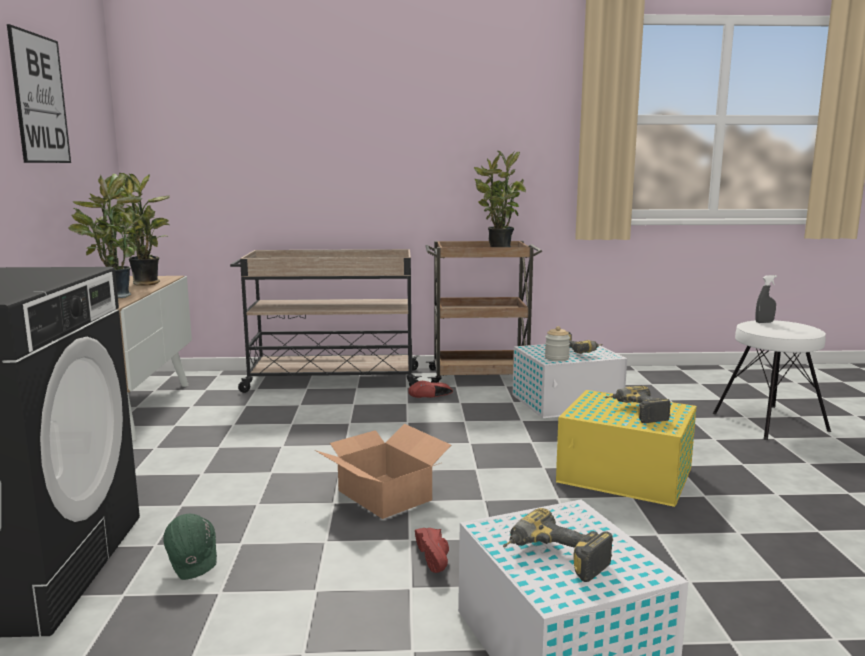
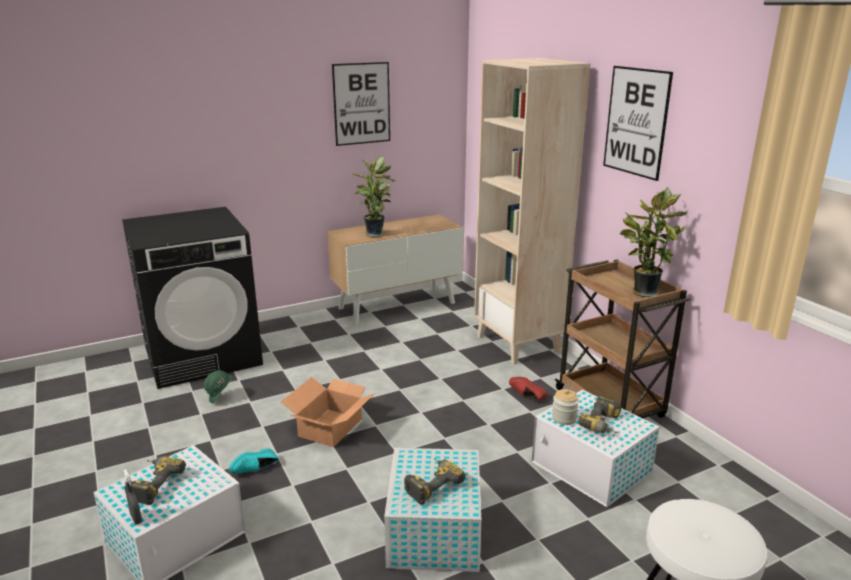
camera: 65 degrees right, 10 degrees up
(145, 284) = (420, 228): potted plant -> none
(330, 380) = (518, 344): beige cart -> beige bookcase
(434, 102) = (636, 122): none -> picture
(437, 559) = (256, 470): red shoe -> turquoise shoe
(626, 476) = (434, 532): yellow storage box -> white storage box
(764, 322) = (715, 518): grey spray bottle -> grey spray bottle (136, 519)

